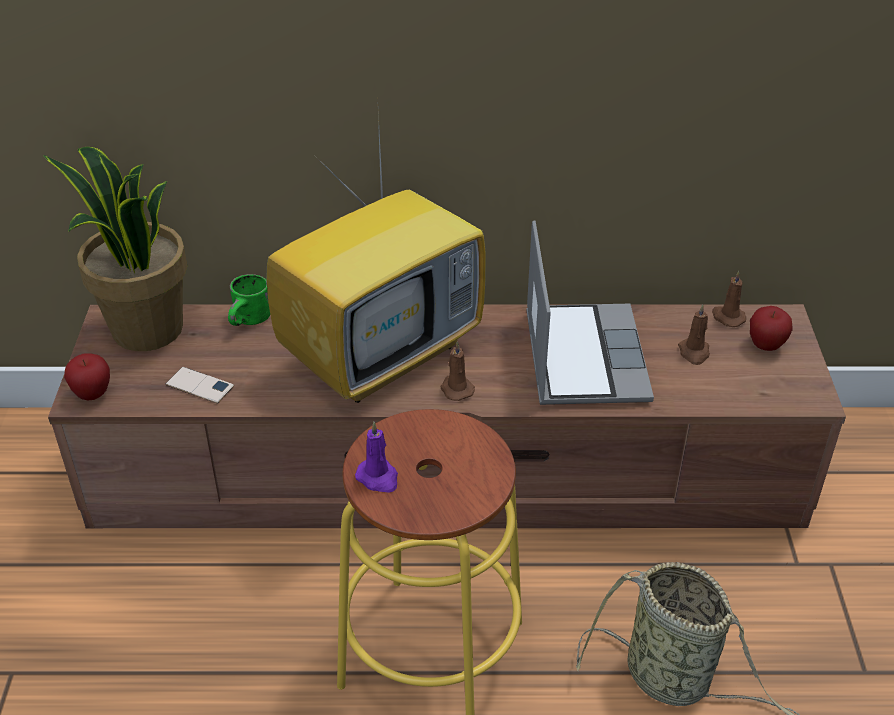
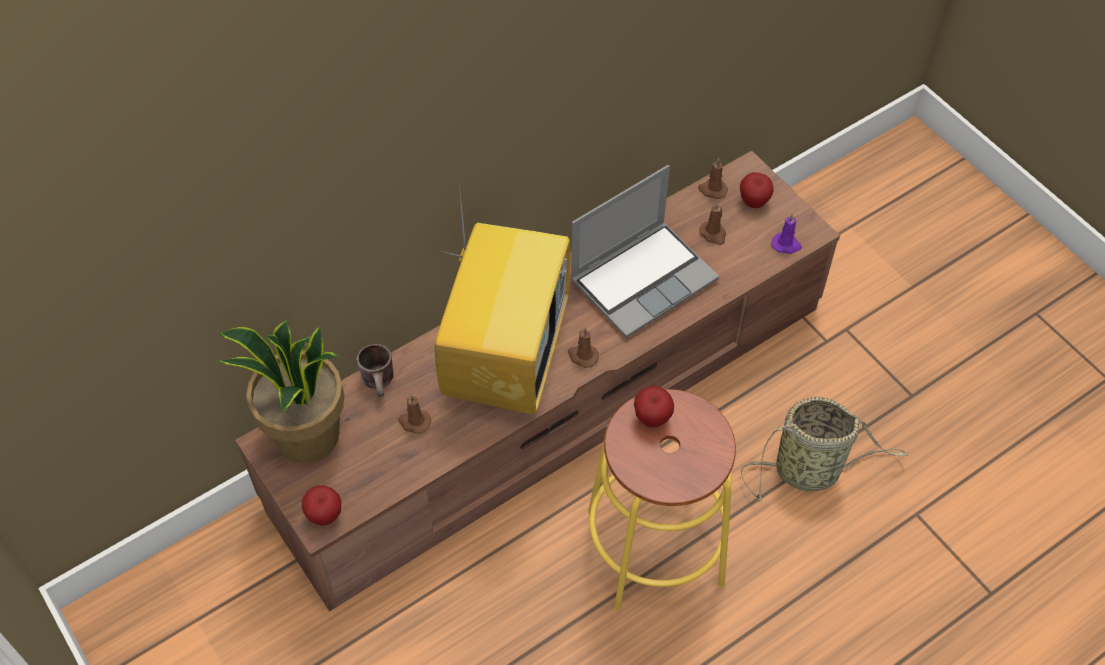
camera: 35 degrees left, 15 degrees up
(200, 385) = (398, 460): phone -> none
(246, 364) = (414, 422): none -> brown candle
(252, 321) = (381, 382): green mug -> brown mug
(378, 478) = (646, 471): purple candle -> purple candle (786, 245)
(433, 436) = (652, 418): none -> apple
(582, 356) = (643, 278): laptop -> laptop turned 90 degrees clockwise

